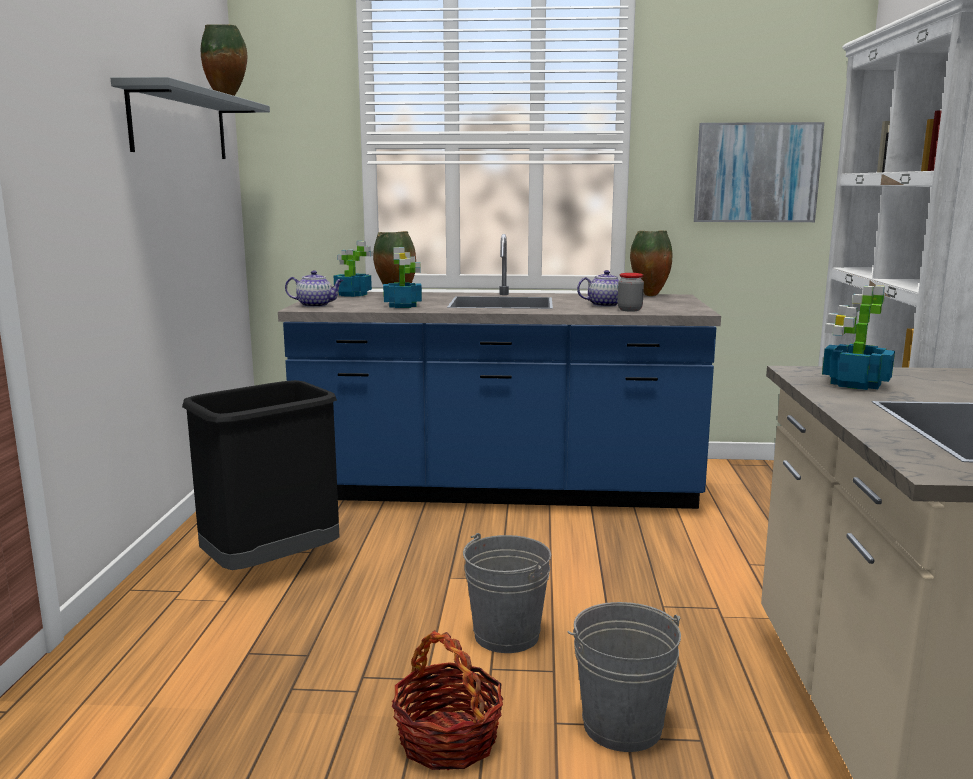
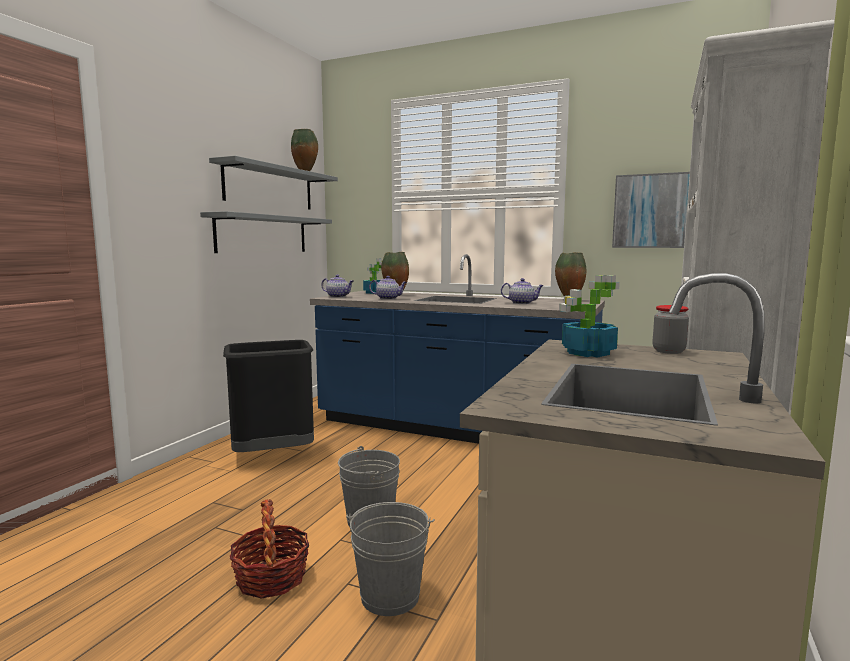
camera: 20 degrees right, 5 degrees down
(177, 206) = (263, 234): none -> grey shelf
(403, 305) = (388, 298): potted plant -> teapot
(629, 310) = (532, 306): jar -> jar (668, 351)

